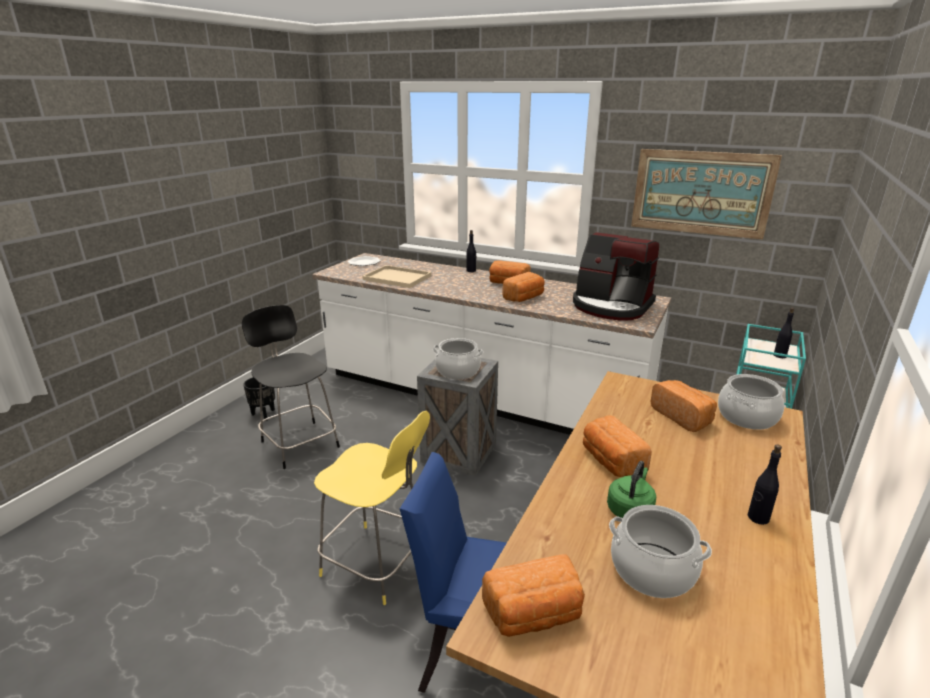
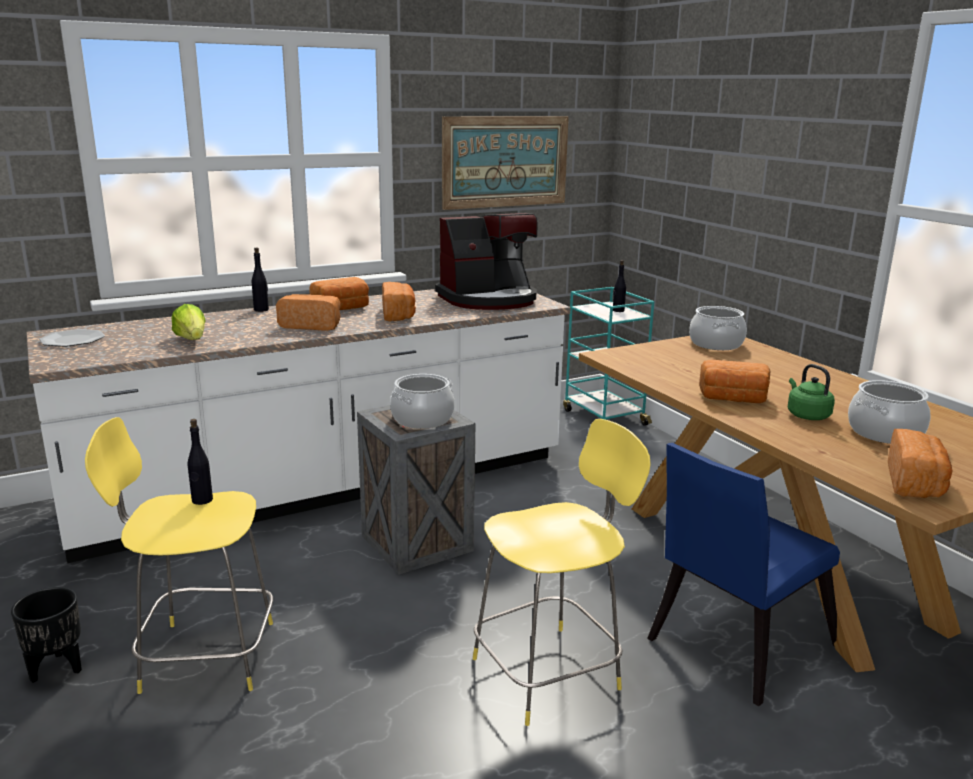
camera: 55 degrees left, 5 degrees down
(299, 443) = (203, 656): black stool -> yellow stool
(398, 278) = (192, 340): beige tray -> lettuce
(682, 416) = (692, 358): bread -> bread (311, 325)
(758, 518) = (846, 387): black bottle -> black bottle (202, 500)

